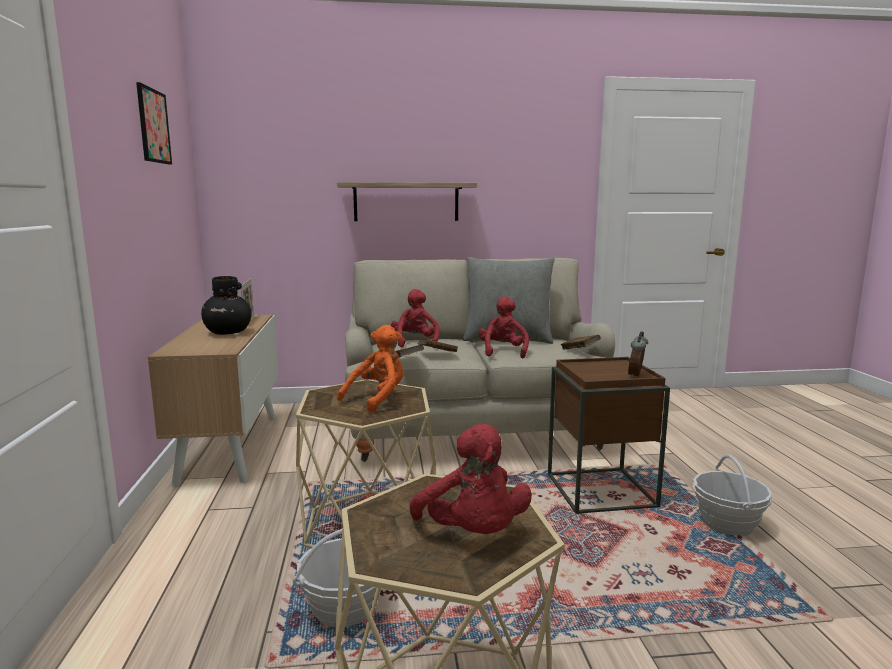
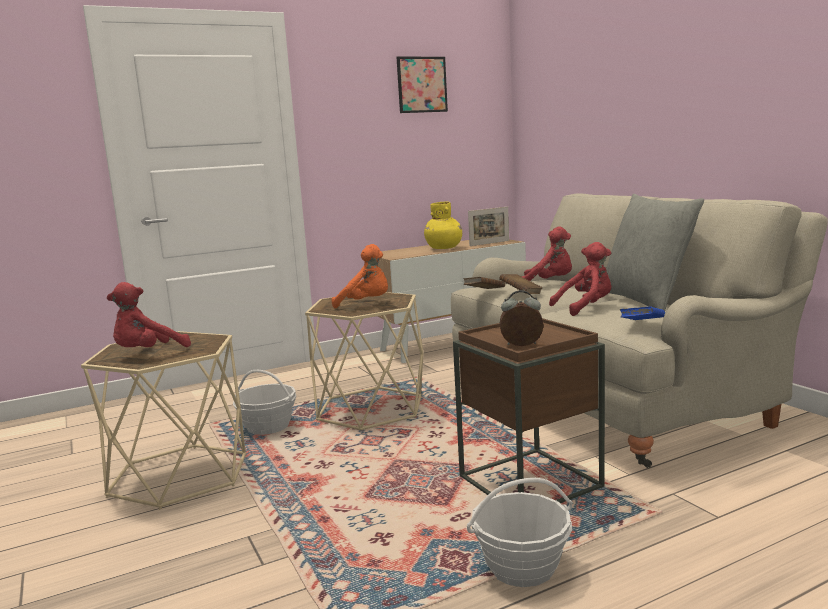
camera: 70 degrees right, 0 degrees up
(228, 333) = (444, 248): black vase -> yellow vase
(406, 202) = (649, 127): shelf -> none
(415, 343) = (549, 283): red plush toy -> red plush toy turned 45 degrees clockwise
(579, 351) = (642, 325): brown book -> blue book

